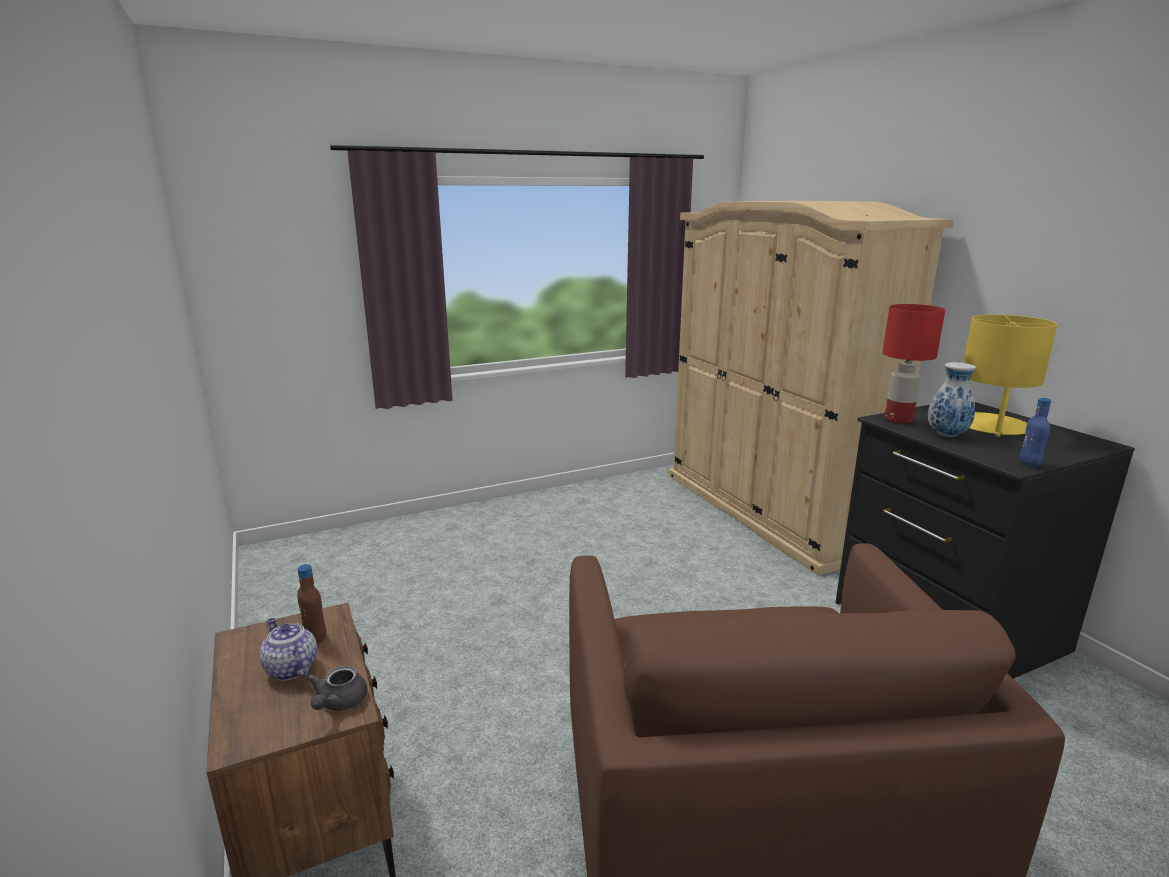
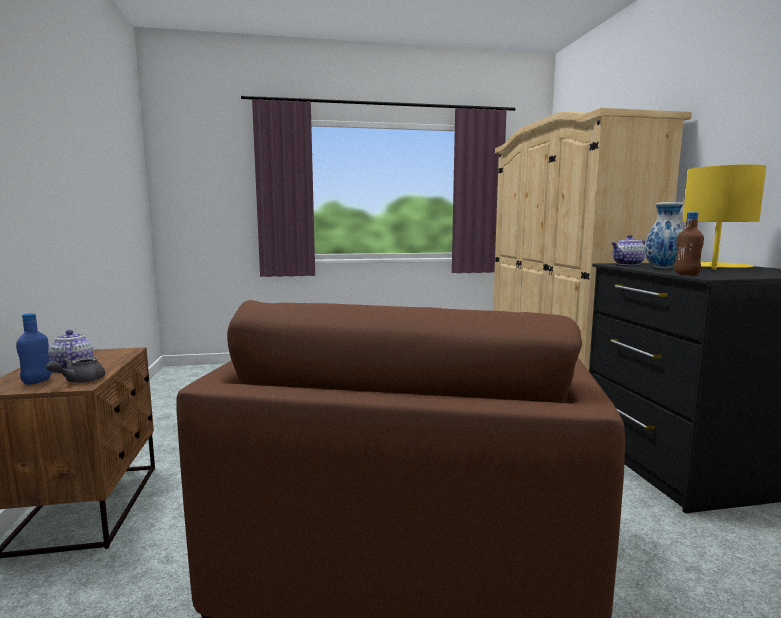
camera: 15 degrees right, 10 degrees down
(315, 637) = (105, 357): brown bottle -> brown bottle (686, 274)
(898, 420) = (627, 264): red table lamp -> teapot
(1029, 464) = (726, 276): blue bottle -> blue bottle (37, 381)

